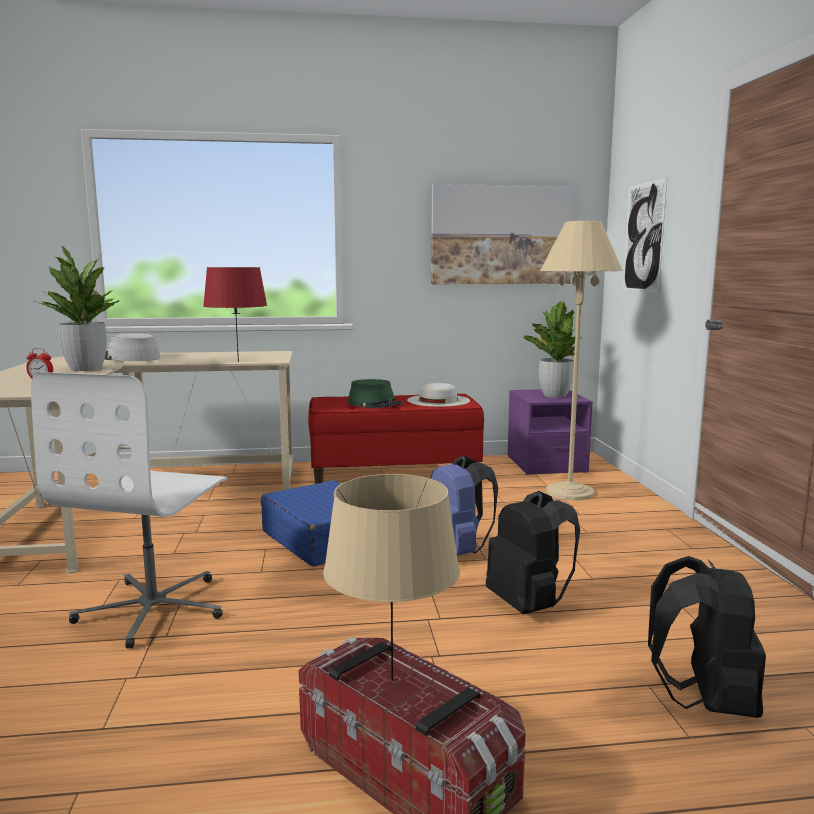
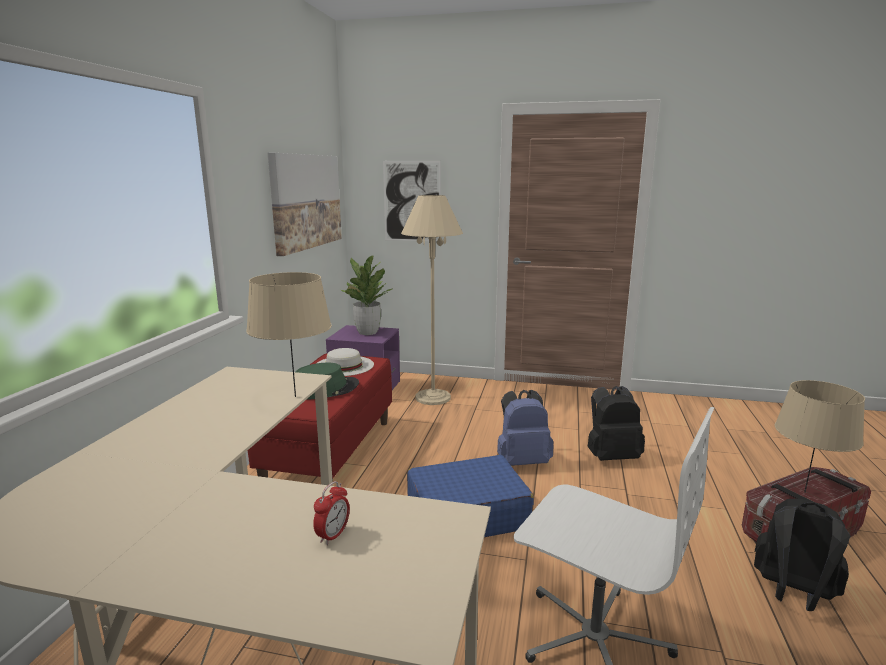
camera: 70 degrees left, 5 degrees up
(86, 369) = (224, 500): potted plant -> none
(129, 358) = (131, 465): grey hat -> none
(238, 362) = (295, 397): red table lamp -> beige table lamp
(705, 701) = (711, 441): black backpack -> black backpack (793, 594)

